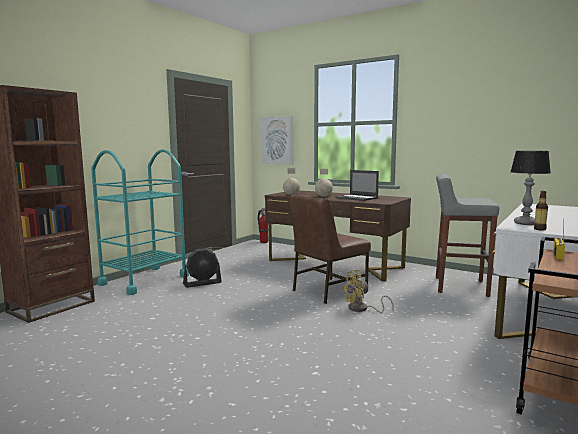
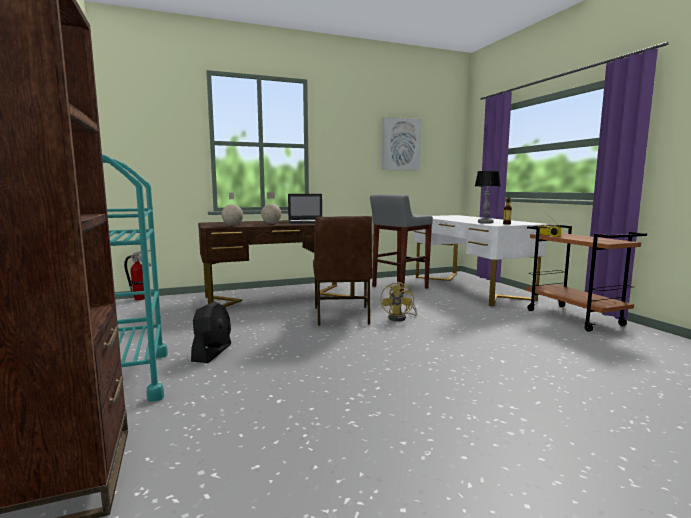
camera: 55 degrees left, 0 degrees up
(277, 140) = (151, 160): picture -> picture (401, 144)

